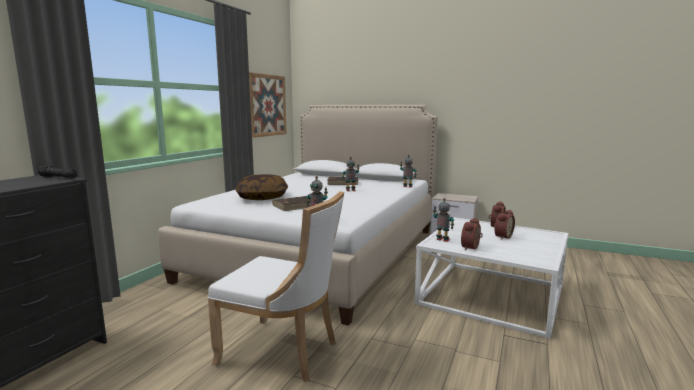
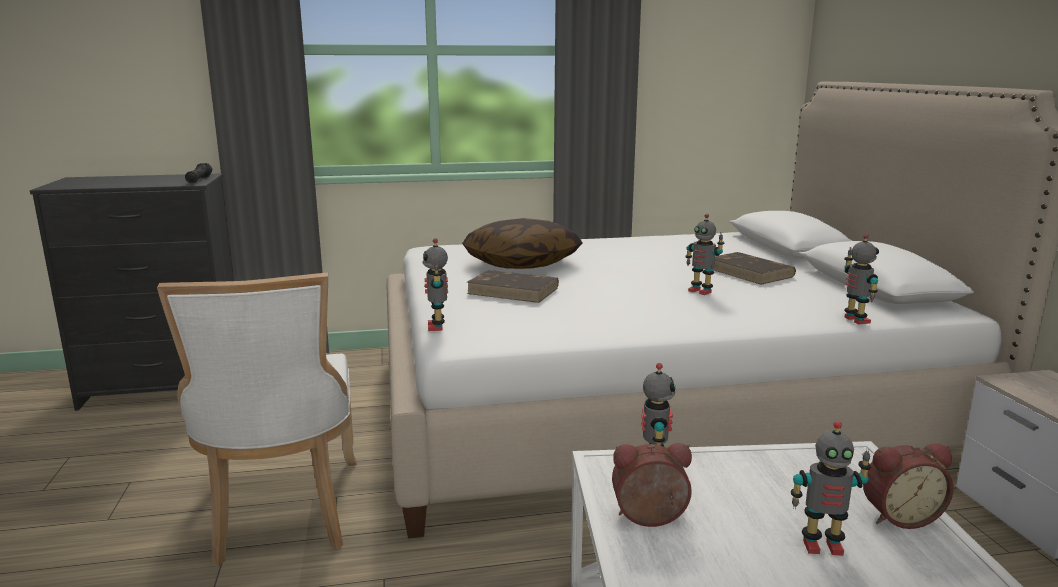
camera: 55 degrees right, 5 degrees up
(267, 105) = (712, 82): picture -> none
(502, 236) = (822, 545): alarm clock -> toy robot

